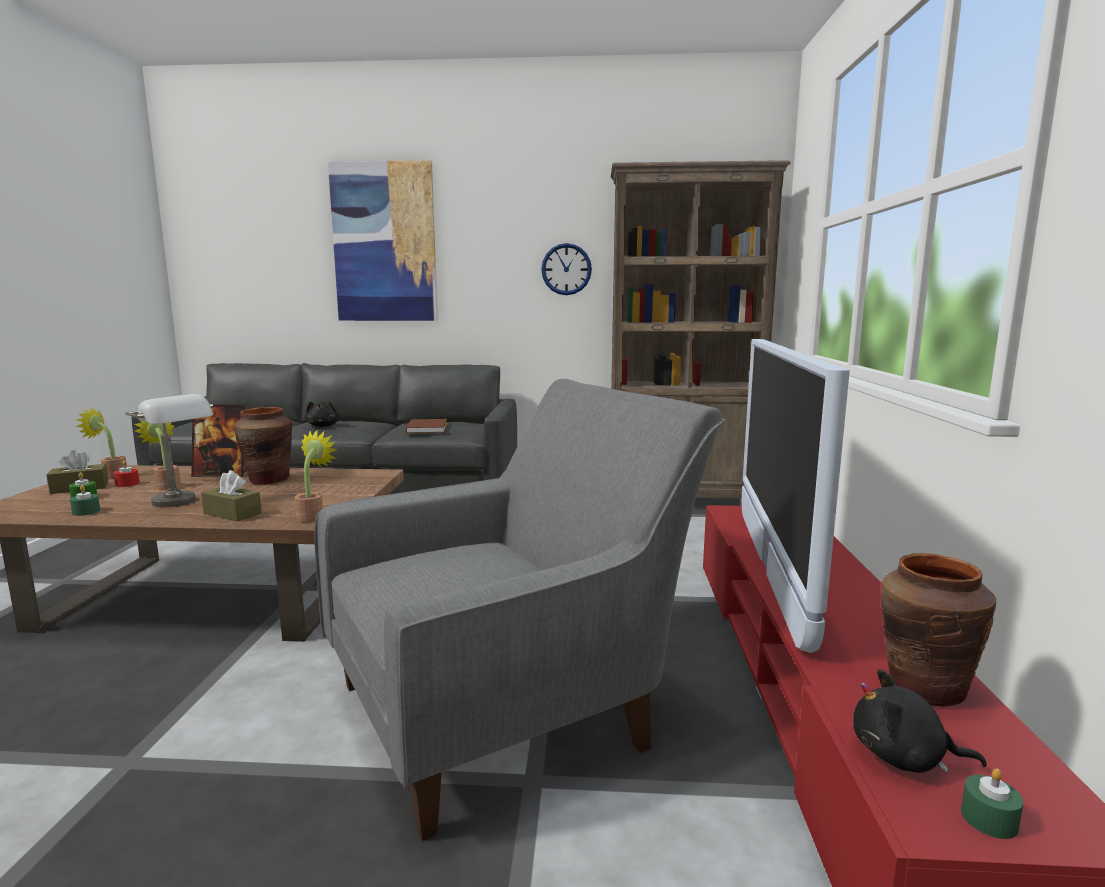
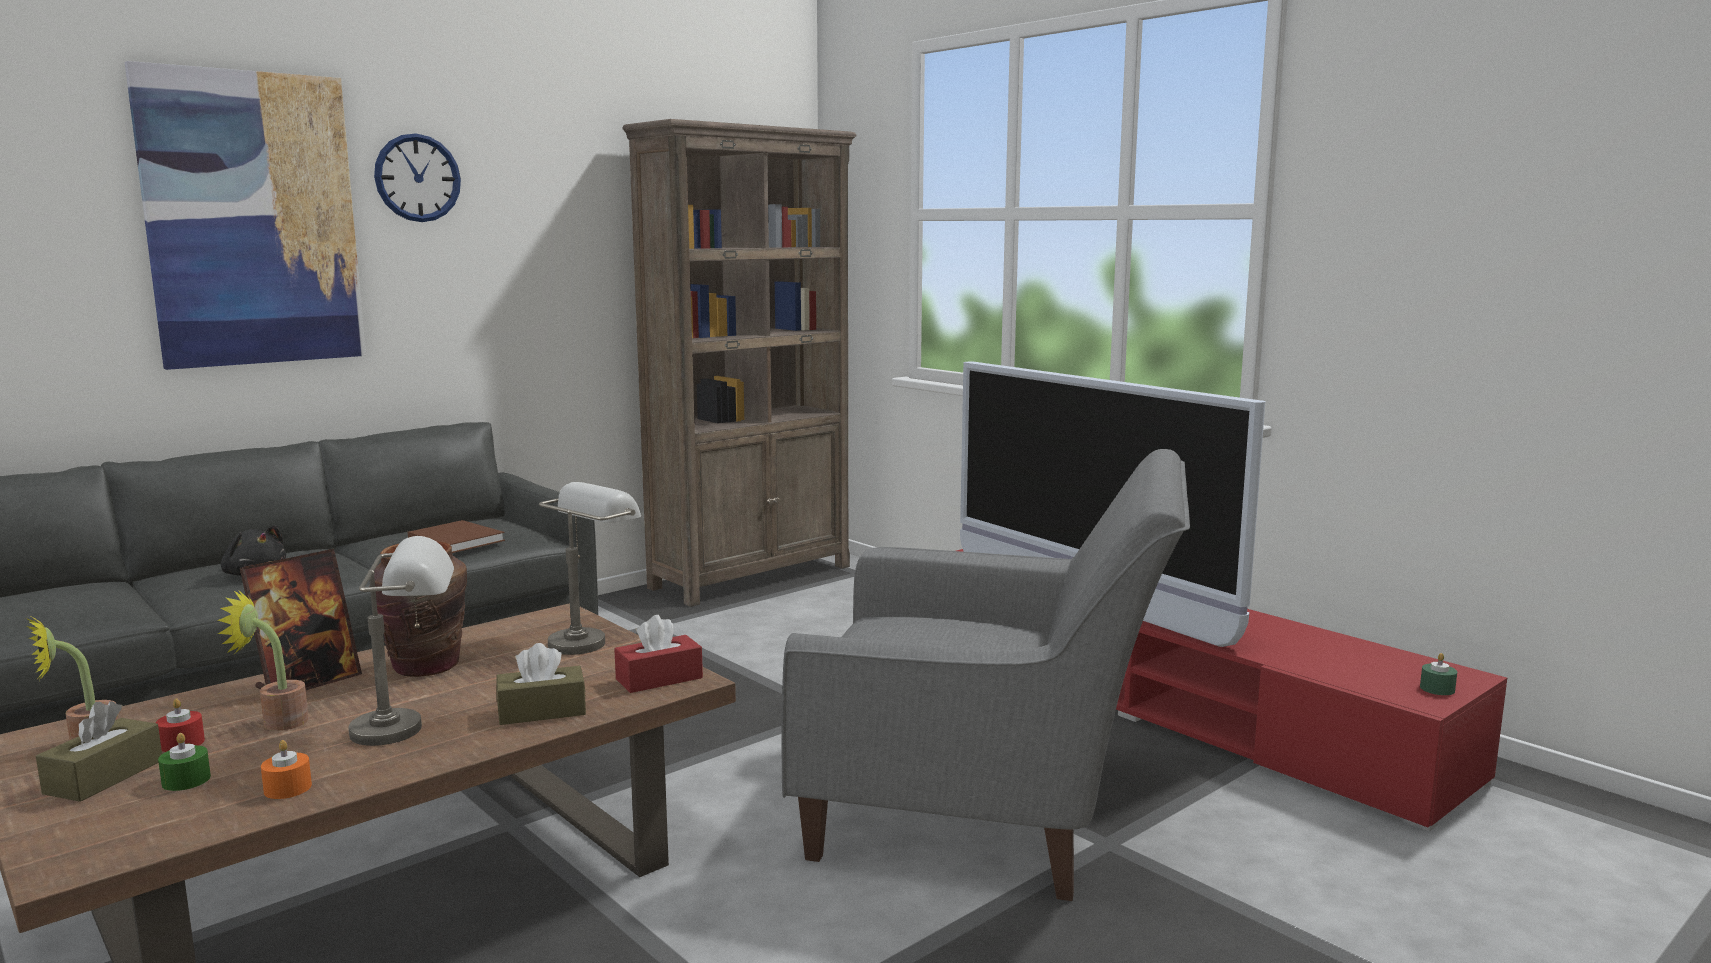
camera: 45 degrees left, 0 degrees up
(86, 512) = (288, 788): green candle -> orange candle
(313, 516) = (659, 679): potted plant -> red tissue box
(354, 488) = (591, 638): none -> grey table lamp
(508, 705) = (988, 811): grey armchair -> grey armchair turned 90 degrees clockwise
(566, 269) = (564, 262): wall clock -> wall clock (417, 178)
(904, 758) = (1367, 679): black plush toy -> none
(924, 688) = (1309, 642): brown vase -> none

